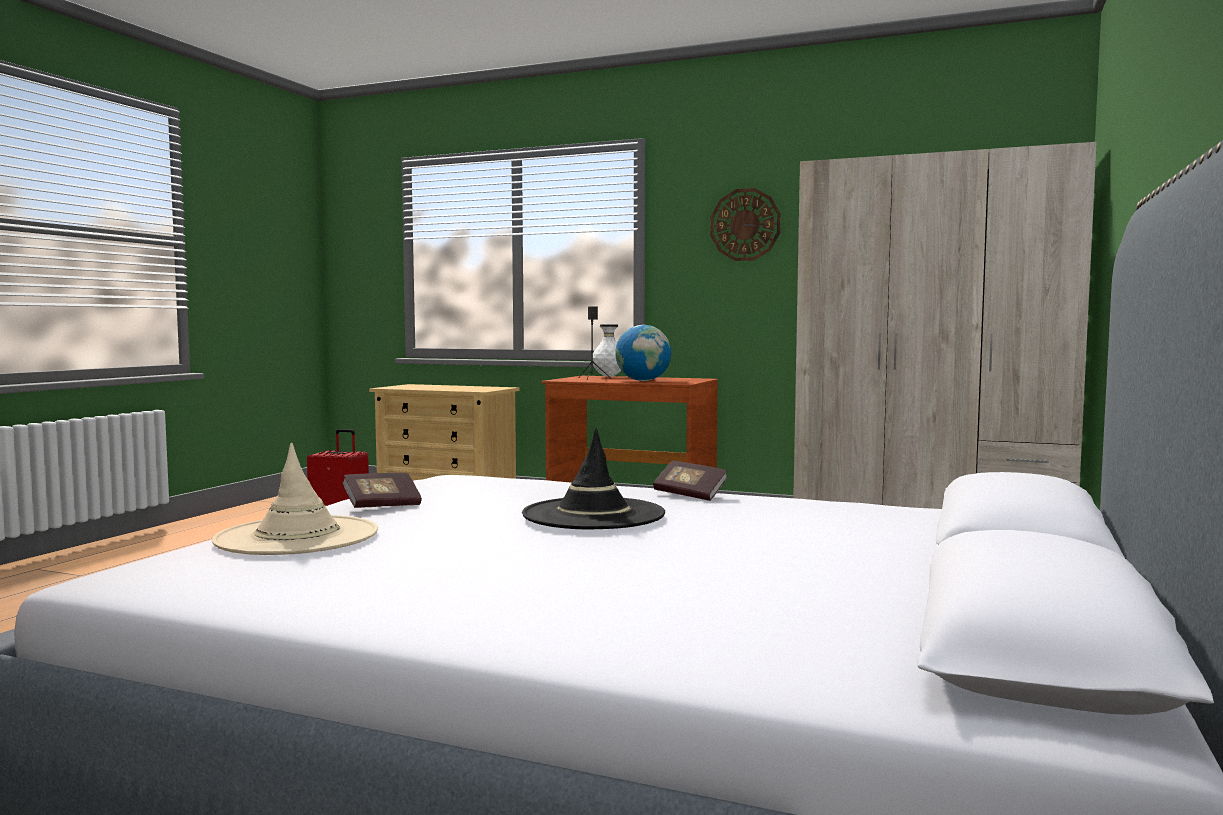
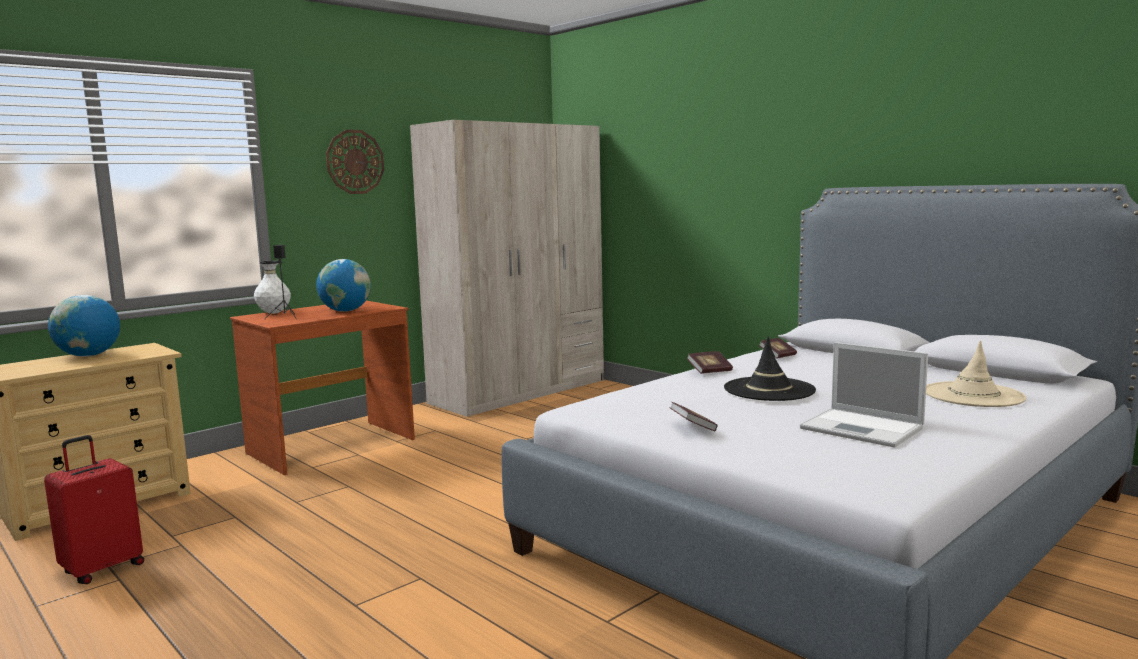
camera: 65 degrees left, 5 degrees up
(297, 536) = (791, 449): beige hat -> beige hat (973, 395)
(413, 560) = (864, 428): none -> laptop
(460, 387) = (88, 355): none -> globe
(854, 512) = (778, 356): none -> book

